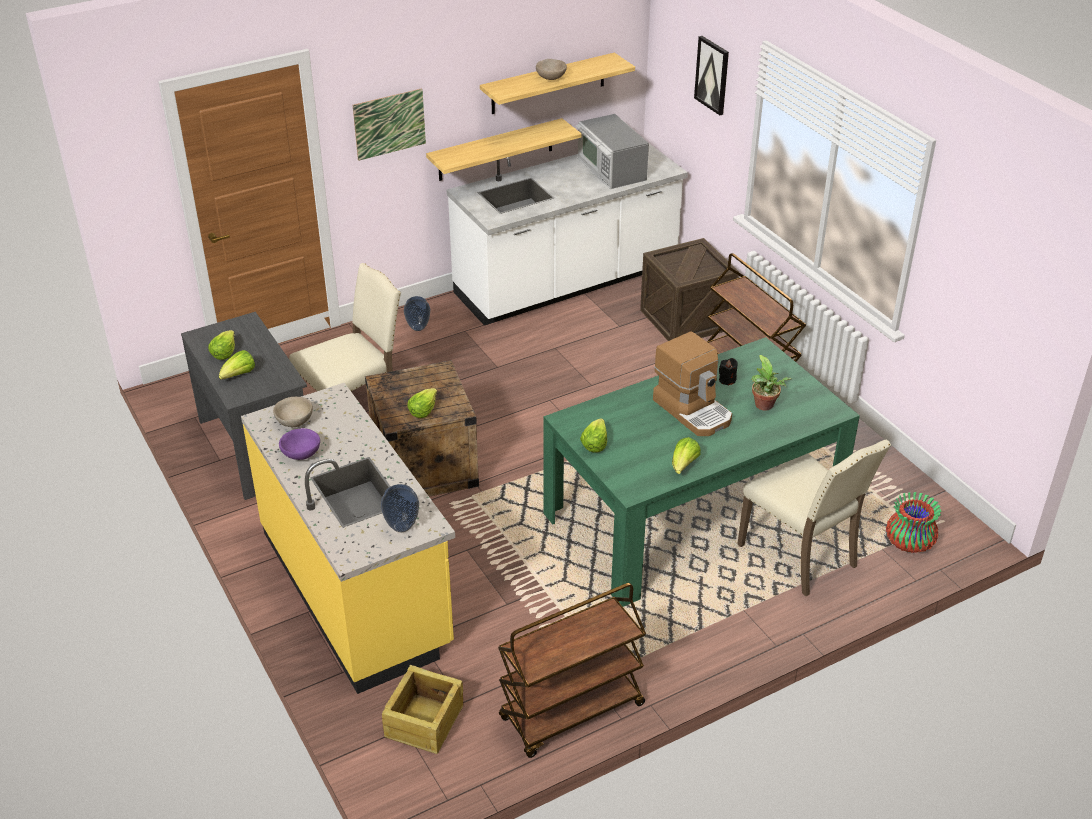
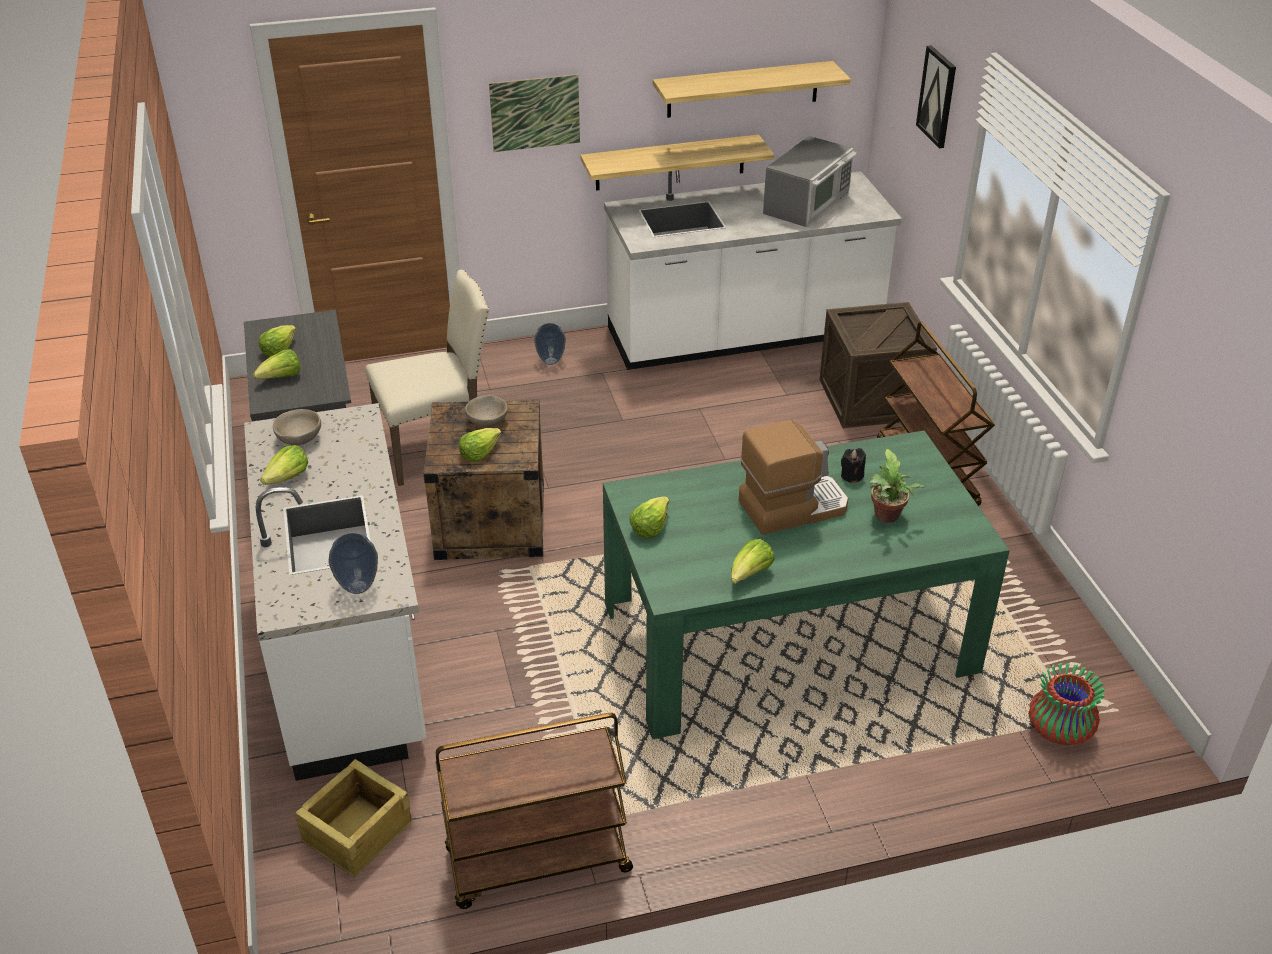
camera: 15 degrees right, 0 degrees up
(301, 454) = (288, 478): purple bowl -> lettuce
(357, 589) = (351, 653): yellow counter -> white counter
(551, 78) = (741, 80): beige bowl -> beige bowl (487, 422)
(610, 169) = (808, 204): microwave -> microwave turned 135 degrees counterclockwise
(693, 410) = (792, 506): coffee machine -> coffee machine turned 90 degrees counterclockwise
(801, 556) = (908, 719): beige chair -> none

